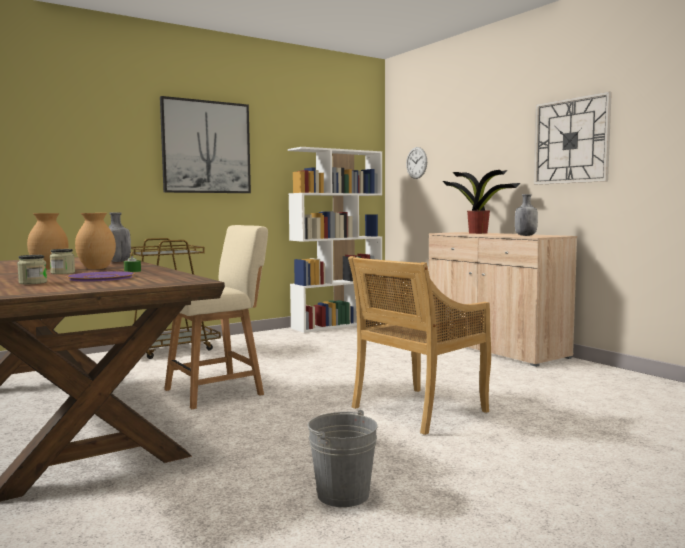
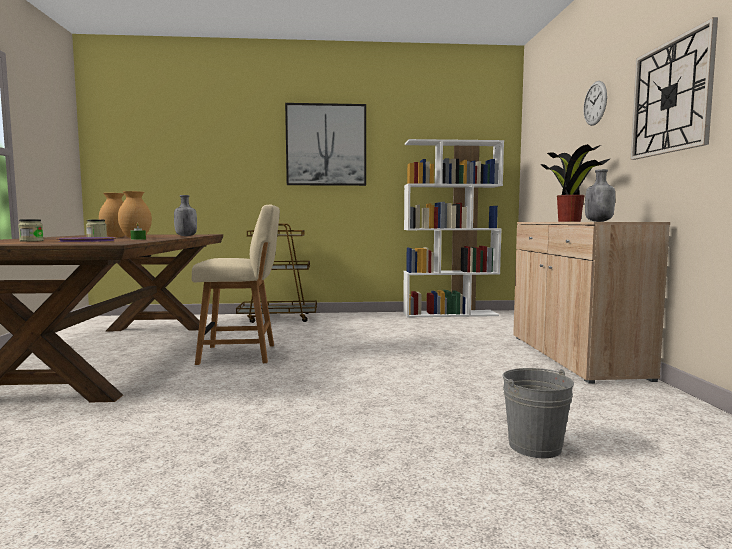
camera: 30 degrees right, 0 degrees up
(343, 494) = (132, 468): grey bucket -> grey bucket (535, 446)
(416, 163) = (540, 149): wall clock -> wall clock (595, 103)
(418, 410) = (362, 404): beige chair -> none

